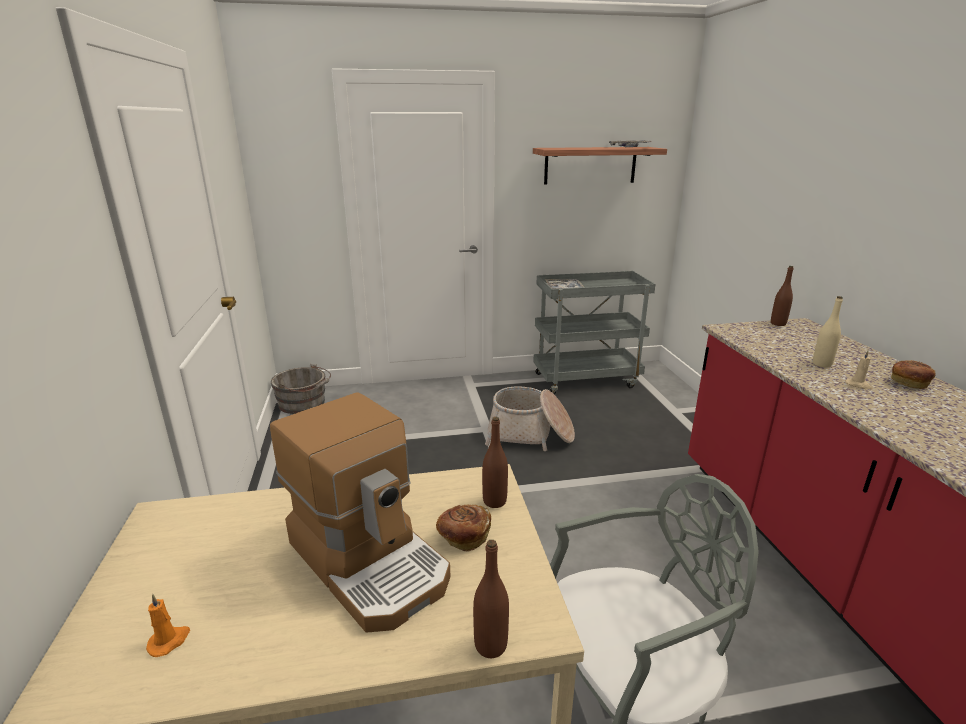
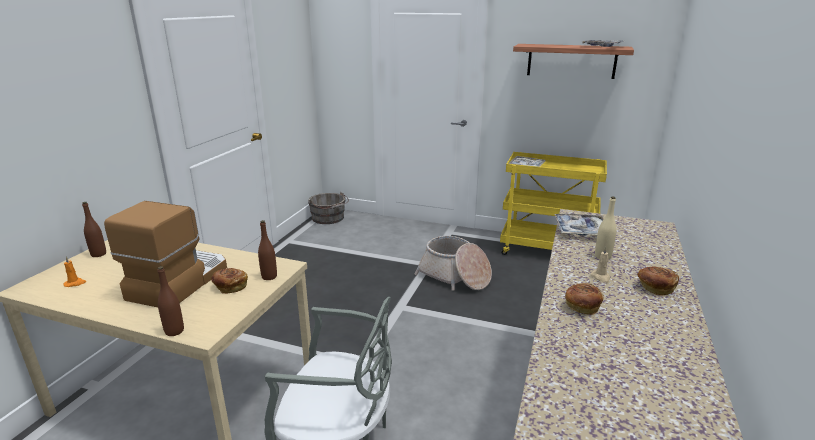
camera: 30 degrees right, 0 degrees up
(371, 560) = (178, 282): coffee machine -> coffee machine turned 150 degrees counterclockwise
(586, 380) = (546, 250): grey cart -> yellow cart
(760, 342) = (581, 230): none -> tray
(778, 323) = (632, 221): brown bottle -> brown bottle (98, 254)
(901, 419) = (582, 306): none -> bread

